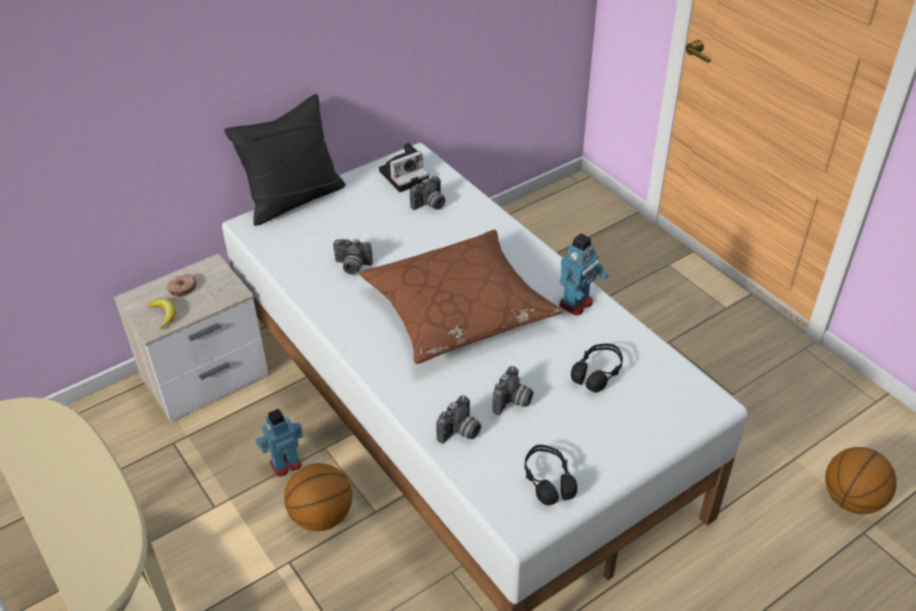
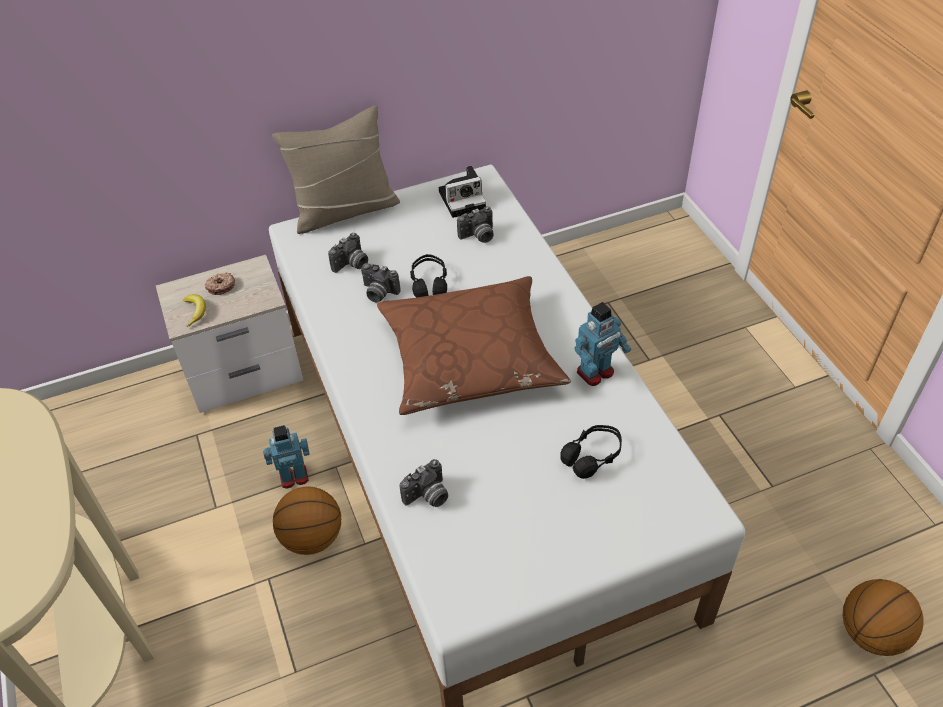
camera: 15 degrees right, 5 degrees up
(294, 199) = (345, 210): black pillow -> beige pillow
(513, 402) = (492, 473): camera -> camera (352, 264)
(548, 481) = (500, 569): black headphones -> black headphones (429, 284)

